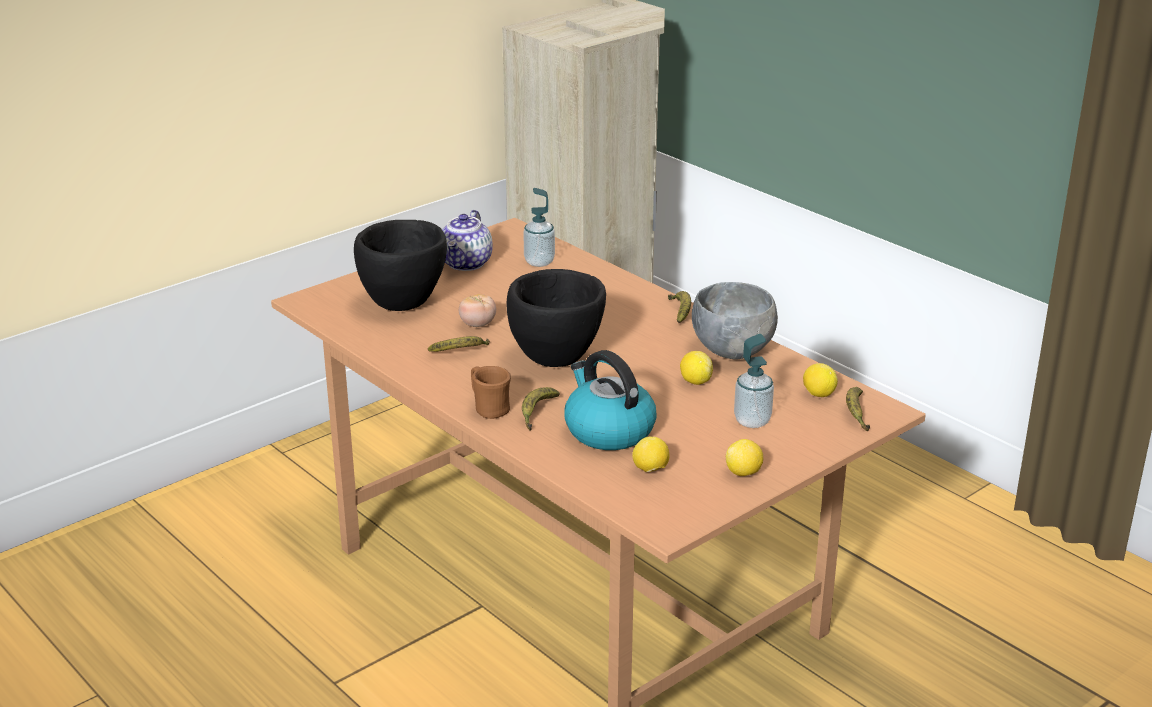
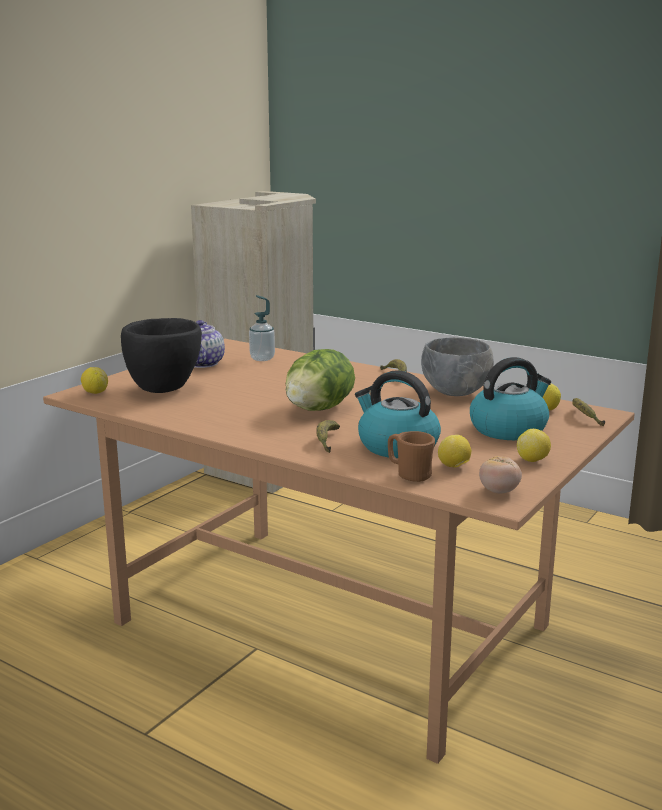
camera: 15 degrees left, 10 degrees down
(461, 352) = (233, 412): banana -> none
(478, 324) = (236, 395): tomato -> tomato (499, 491)
(488, 409) = (282, 443): brown mug -> brown mug (409, 475)
(556, 360) = (318, 409): black bowl -> lettuce
(695, 381) = (442, 411): lemon -> lemon (95, 392)
(752, 421) = (509, 429): soap dispenser -> kettle

